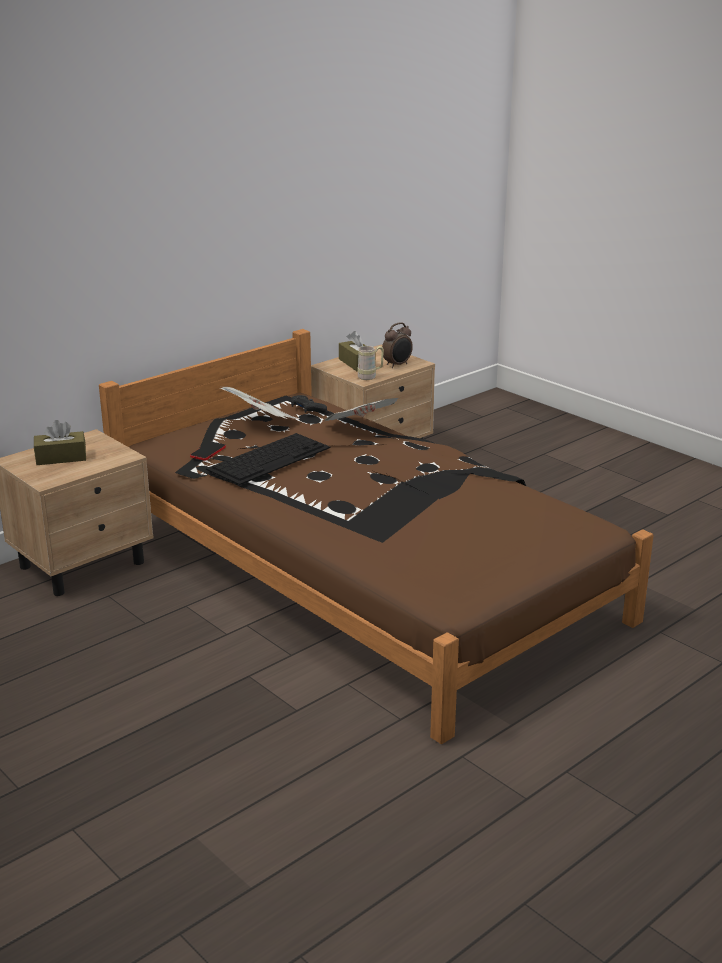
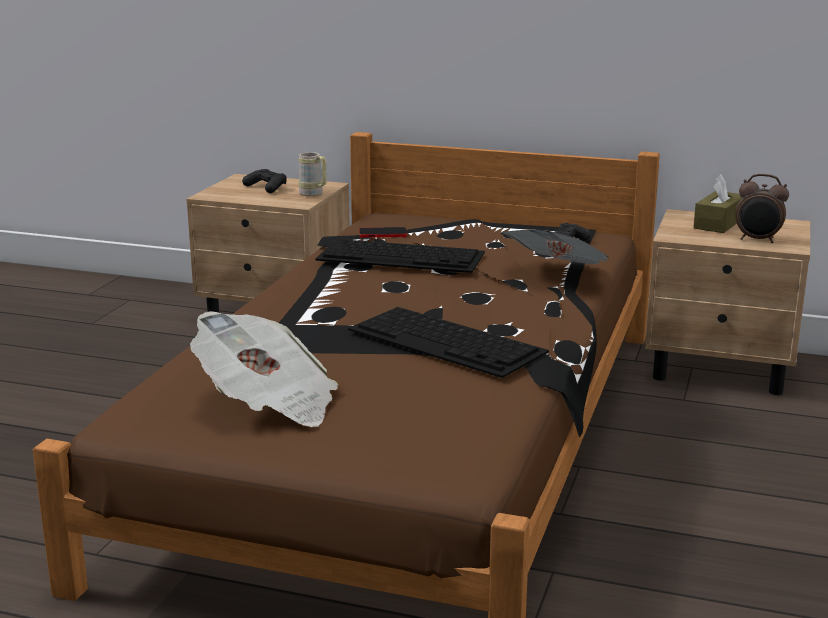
camera: 60 degrees right, 5 degrees down
(61, 457) = (266, 188): brown tissue box -> black game controller
(260, 422) = (493, 234): newspaper -> newspaper (268, 403)
(370, 376) = (690, 237): beige mug -> beige mug (314, 194)
(433, 484) = (448, 341): none -> keyboard

